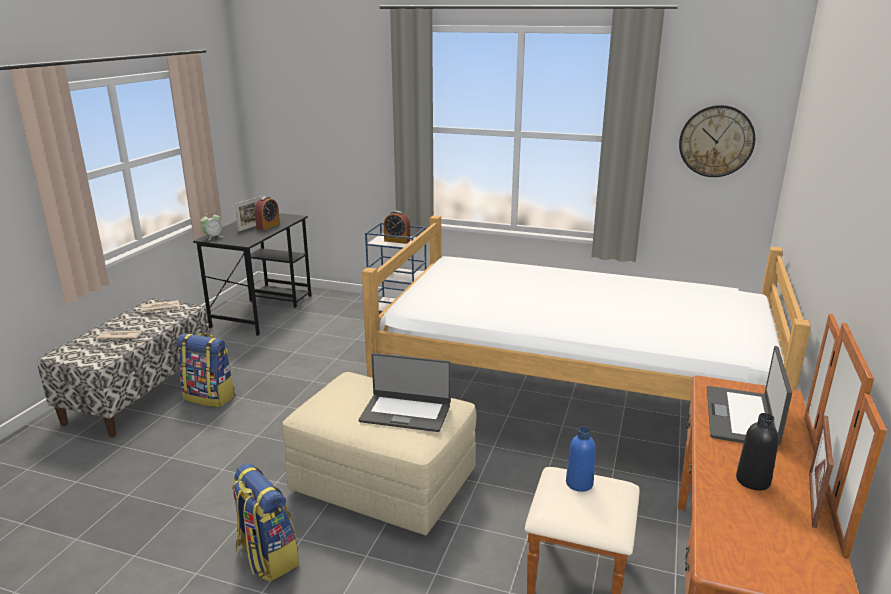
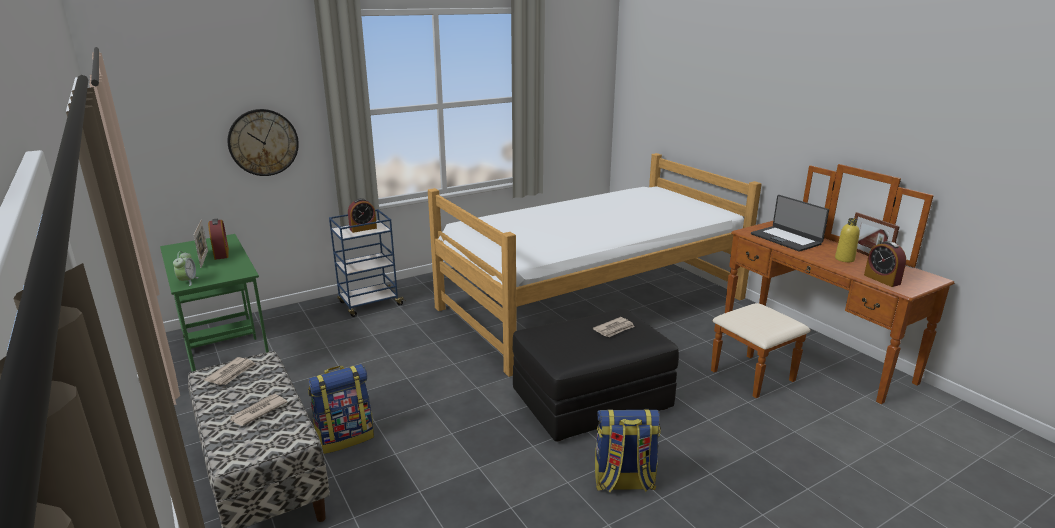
camera: 50 degrees left, 0 degrees up
(263, 310) = (226, 355): black desk -> green desk
(384, 481) = (592, 400): beige ottoman -> black ottoman
(405, 412) = (614, 329): laptop -> newspaper
(579, 483) = (748, 313): blue bottle -> none
(716, 141) = (576, 91): wall clock -> wall clock (263, 142)
(726, 532) = (882, 279): none -> alarm clock
(753, 480) = (844, 259): black bottle -> yellow bottle

